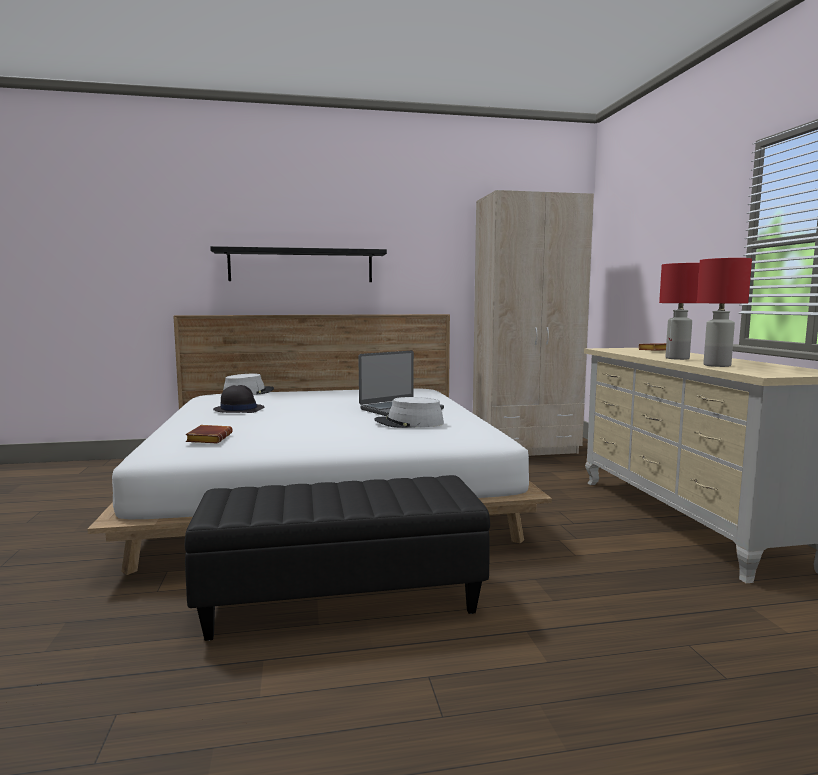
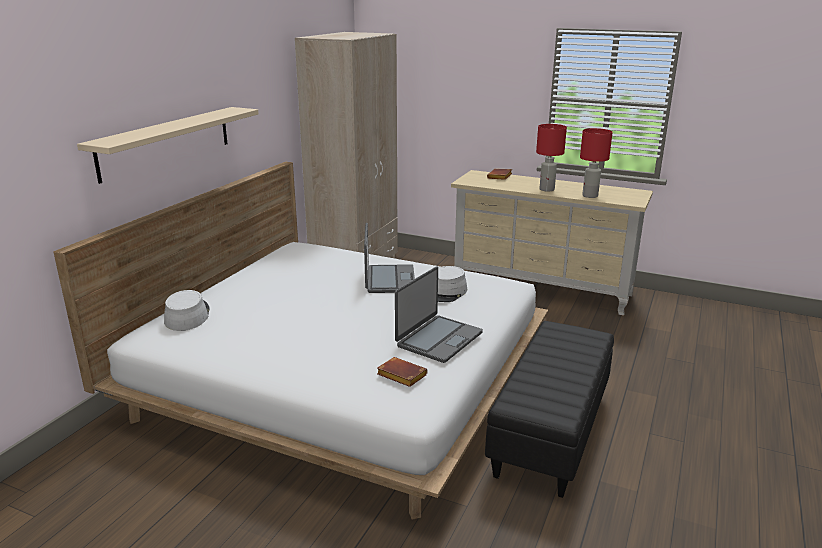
camera: 55 degrees left, 15 degrees up
(238, 409) = (284, 339): black hat -> none
(299, 436) = (438, 339): none -> laptop
(301, 266) = (166, 142): black shelf -> beige shelf

